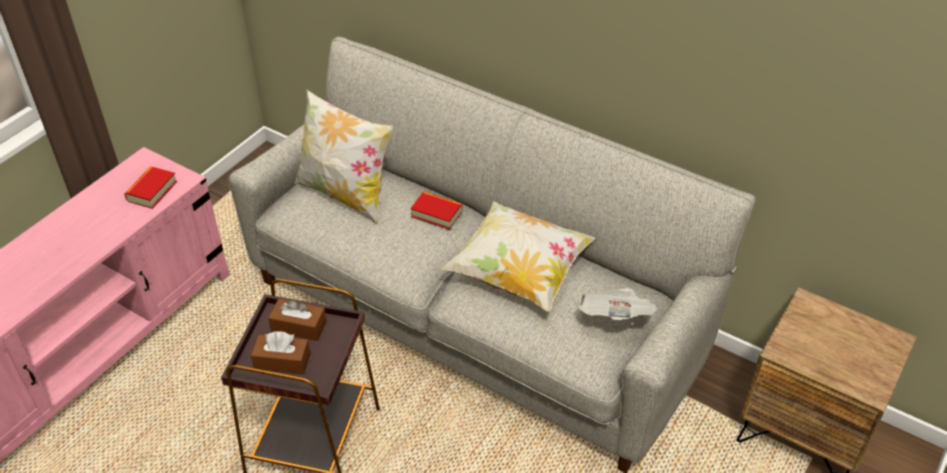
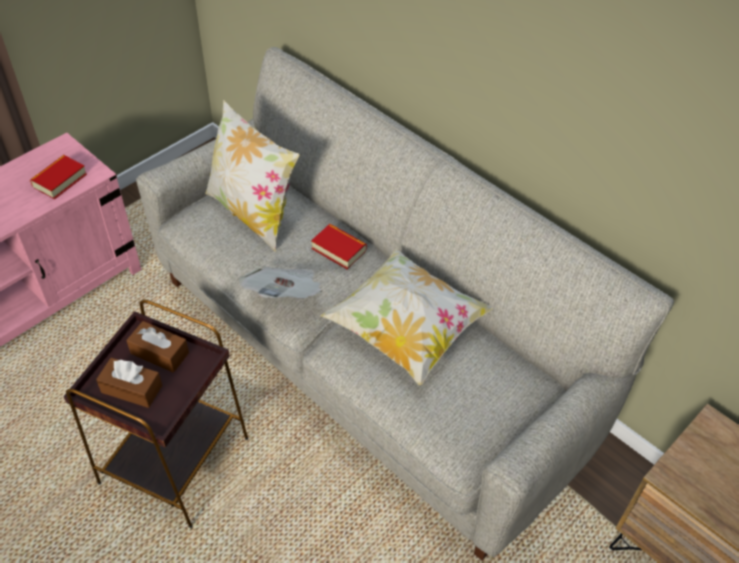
camera: 10 degrees right, 5 degrees up
(615, 318) = (495, 401): newspaper -> newspaper (285, 296)

